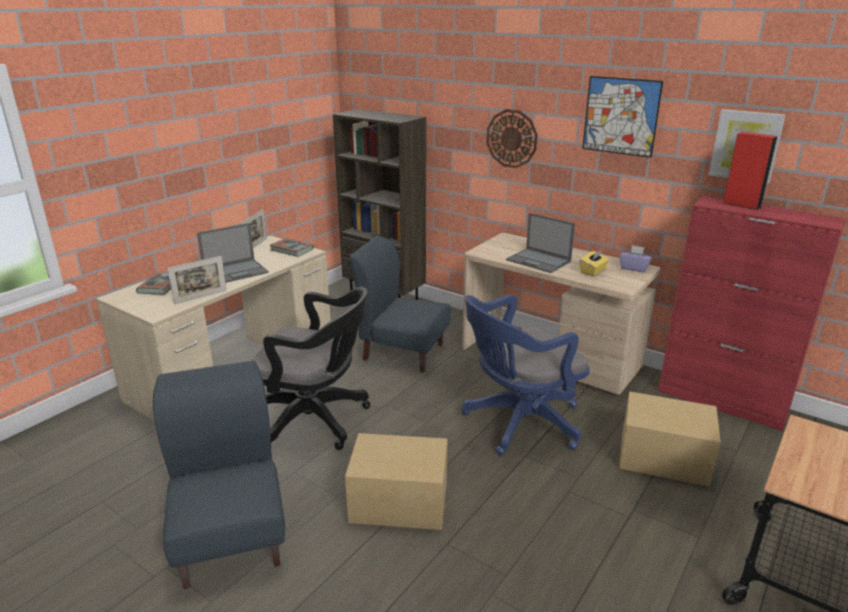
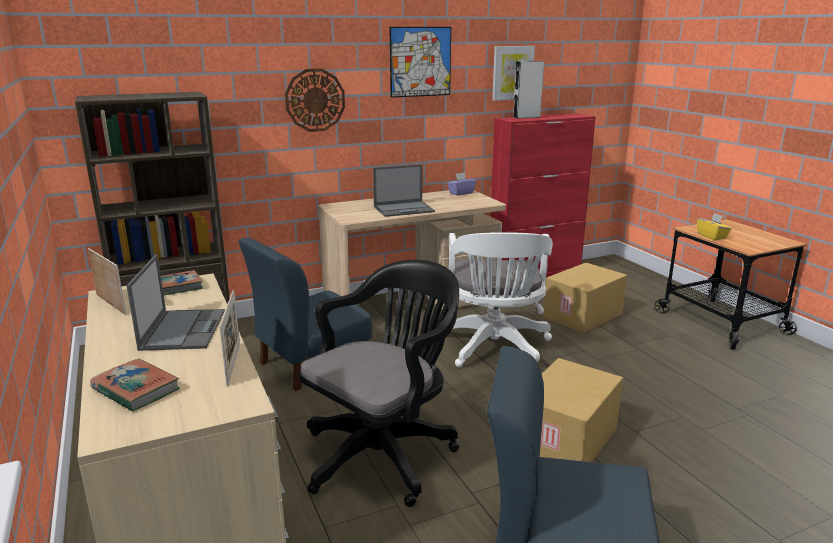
camera: 60 degrees left, 5 degrees down
(518, 423) = (495, 349): blue office chair -> white office chair
(593, 271) = (450, 202): yellow tissue box -> yellow tissue box (712, 236)
(741, 205) = (526, 117): red speaker -> grey speaker

